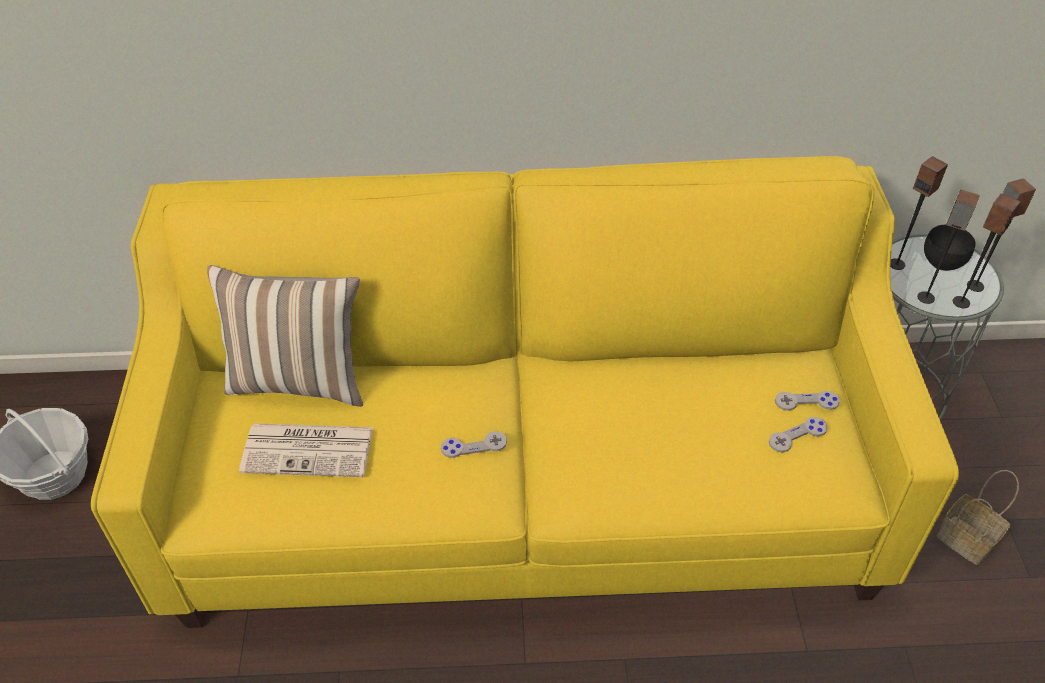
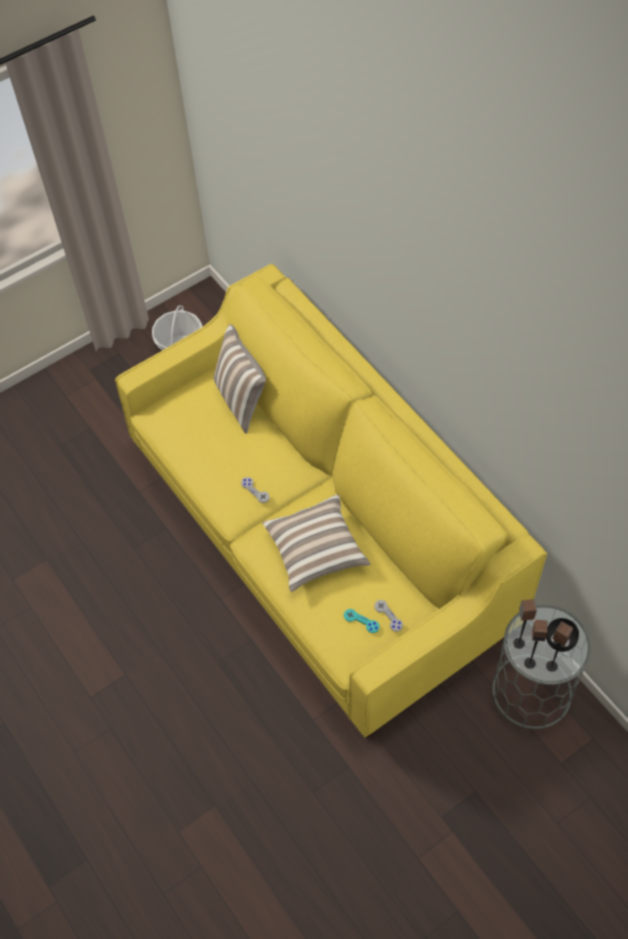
camera: 60 degrees right, 10 degrees up
(310, 449) = (207, 431): newspaper -> none
(640, 427) = (315, 551): none -> pillow
(797, 435) = (361, 621): grey game controller -> turquoise game controller
(897, 264) = (537, 617): speaker -> none
(967, 540) = (444, 775): basket -> none

